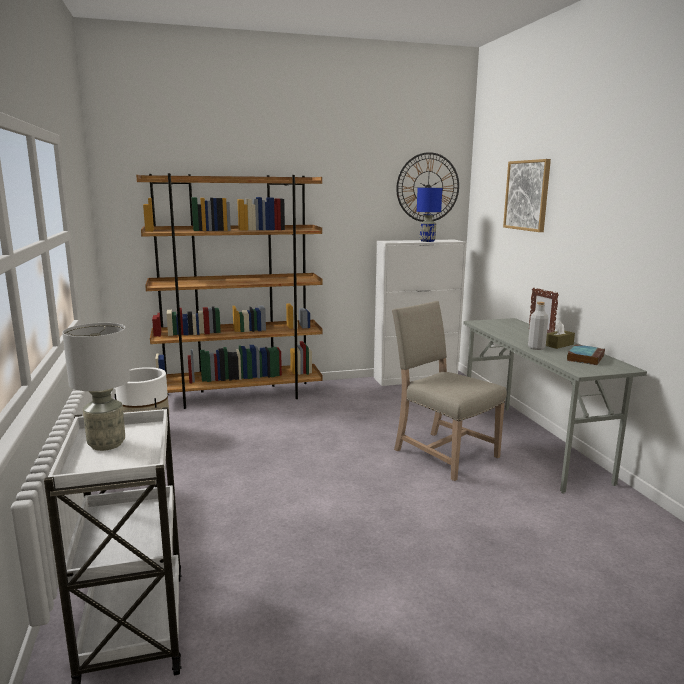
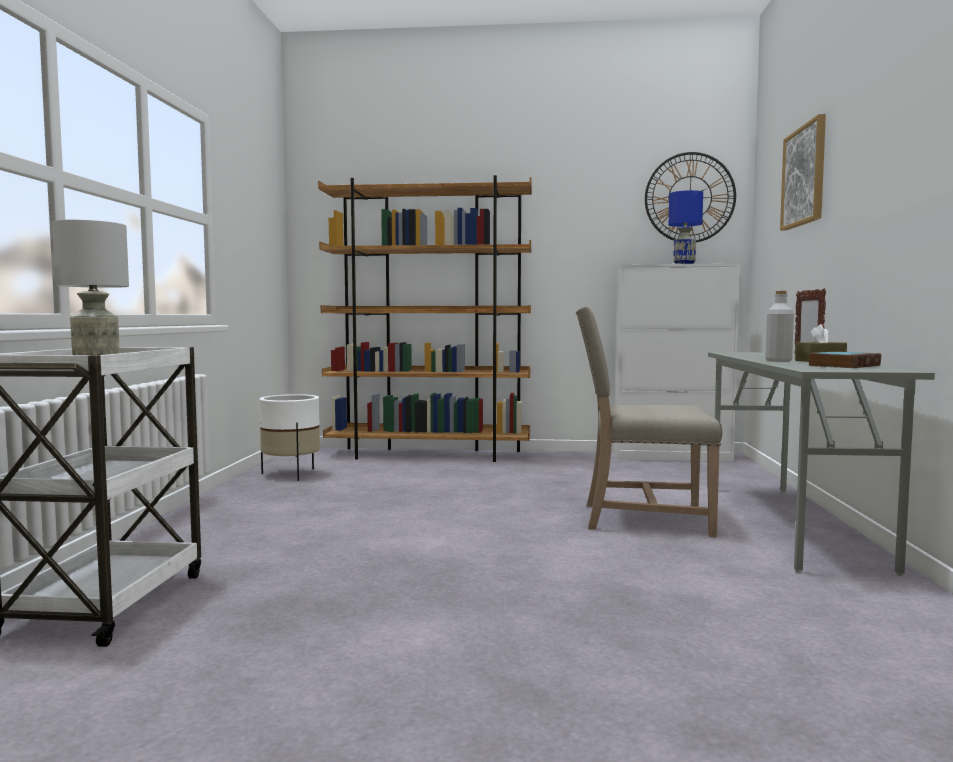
camera: 20 degrees right, 10 degrees down
(442, 453) = (641, 518): beige chair -> beige chair turned 60 degrees counterclockwise

